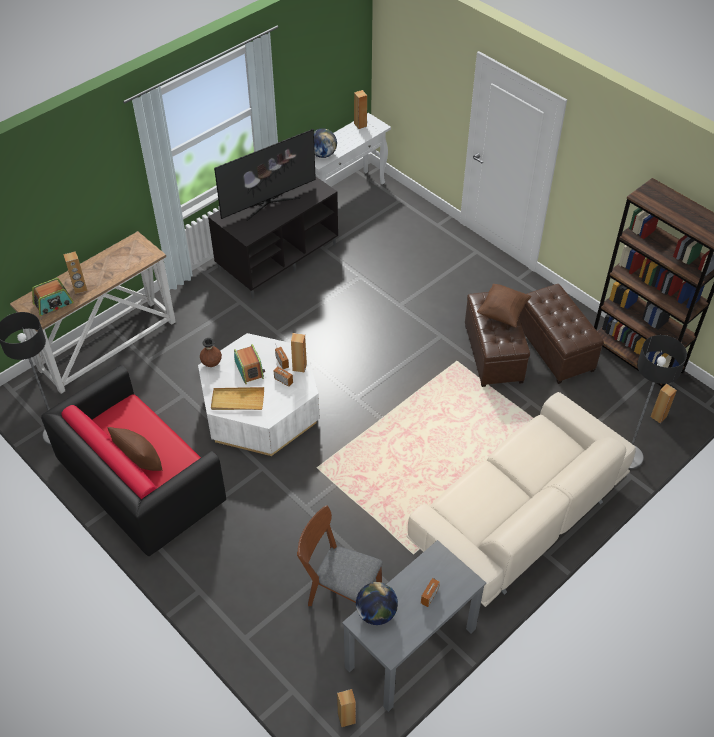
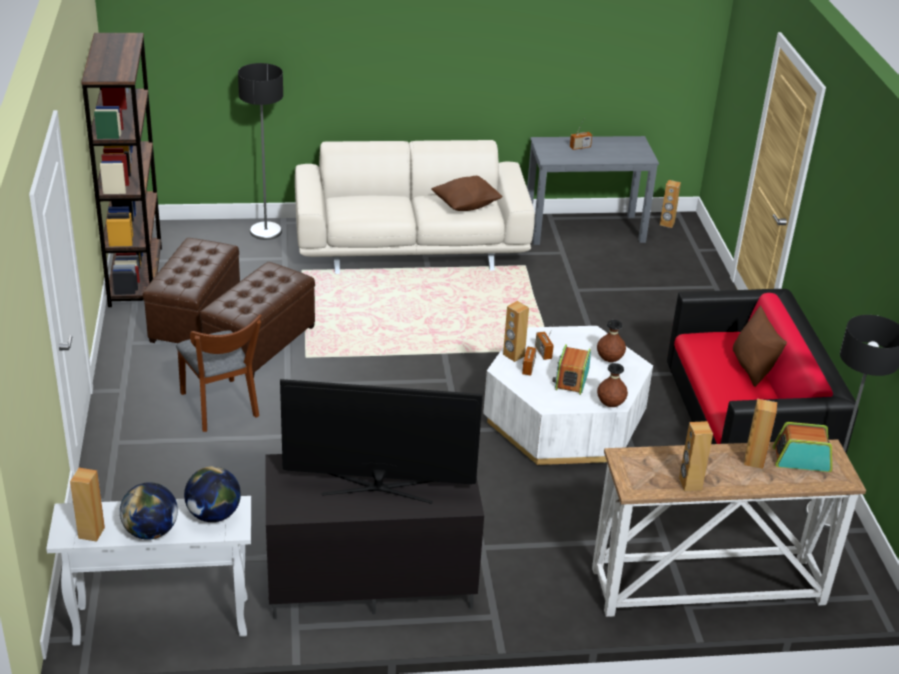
camera: 145 degrees left, 15 degrees down
(237, 400) = (609, 360): beige tray -> brown vase
(339, 593) = (612, 274): brown chair -> brown chair (221, 408)
(376, 613) = (628, 156): globe -> globe (151, 531)
(502, 313) = (243, 294): brown pillow -> brown pillow (466, 205)
(658, 417) = (196, 237): brown speaker -> brown speaker (689, 484)

